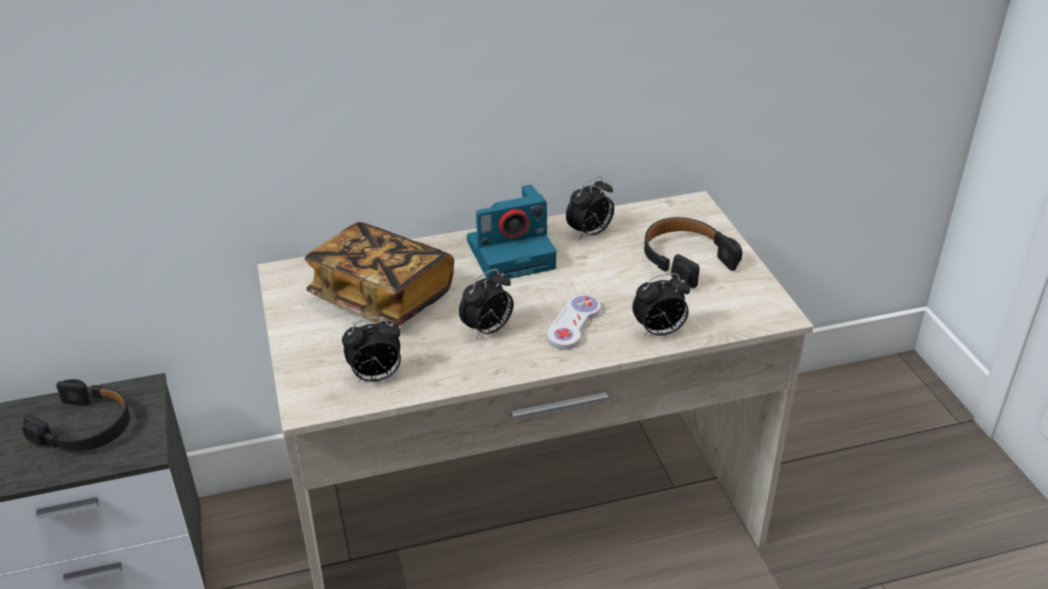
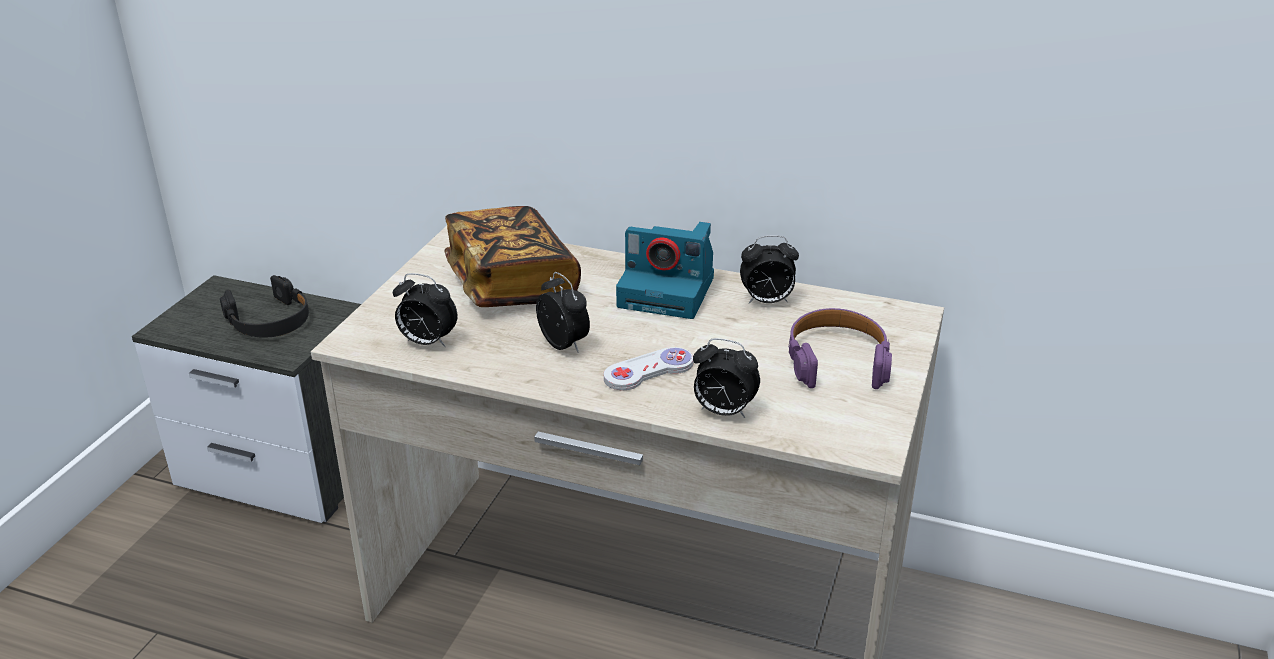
camera: 35 degrees right, 5 degrees down
(488, 330) = (565, 345): alarm clock -> alarm clock turned 120 degrees counterclockwise
(686, 259) = (837, 360): black headphones -> purple headphones

